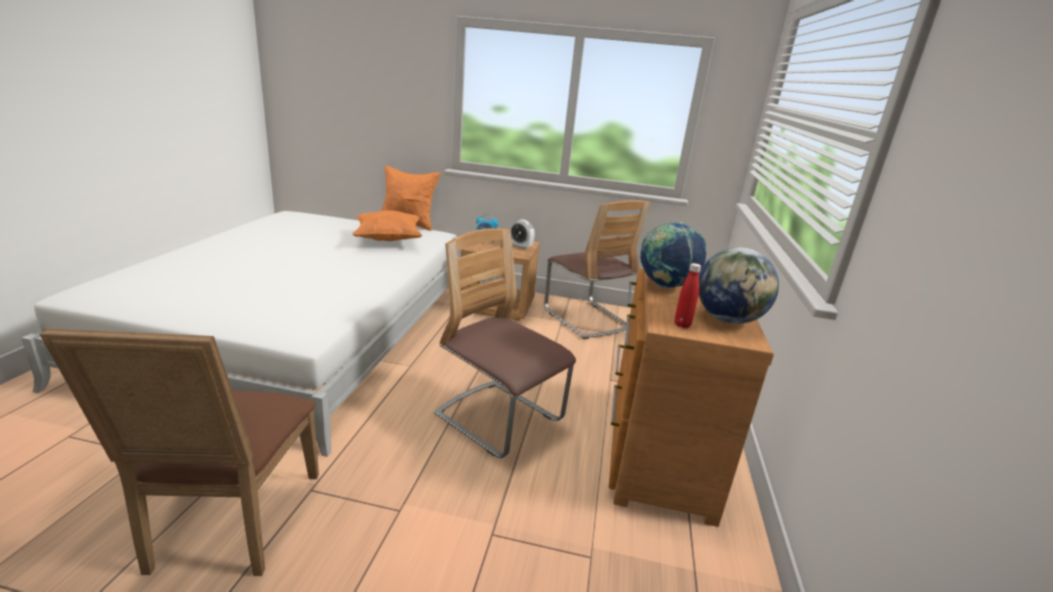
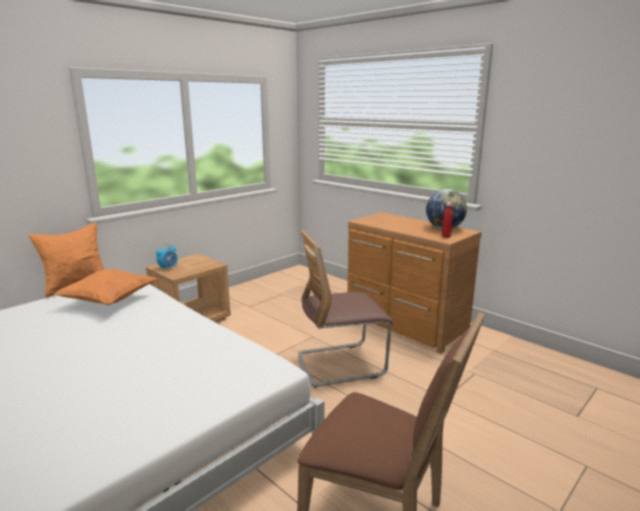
camera: 55 degrees left, 5 degrees down
(520, 246) = (199, 260): alarm clock -> none
(586, 319) = (253, 296): chair -> none
(665, 286) = (396, 228): globe -> none

